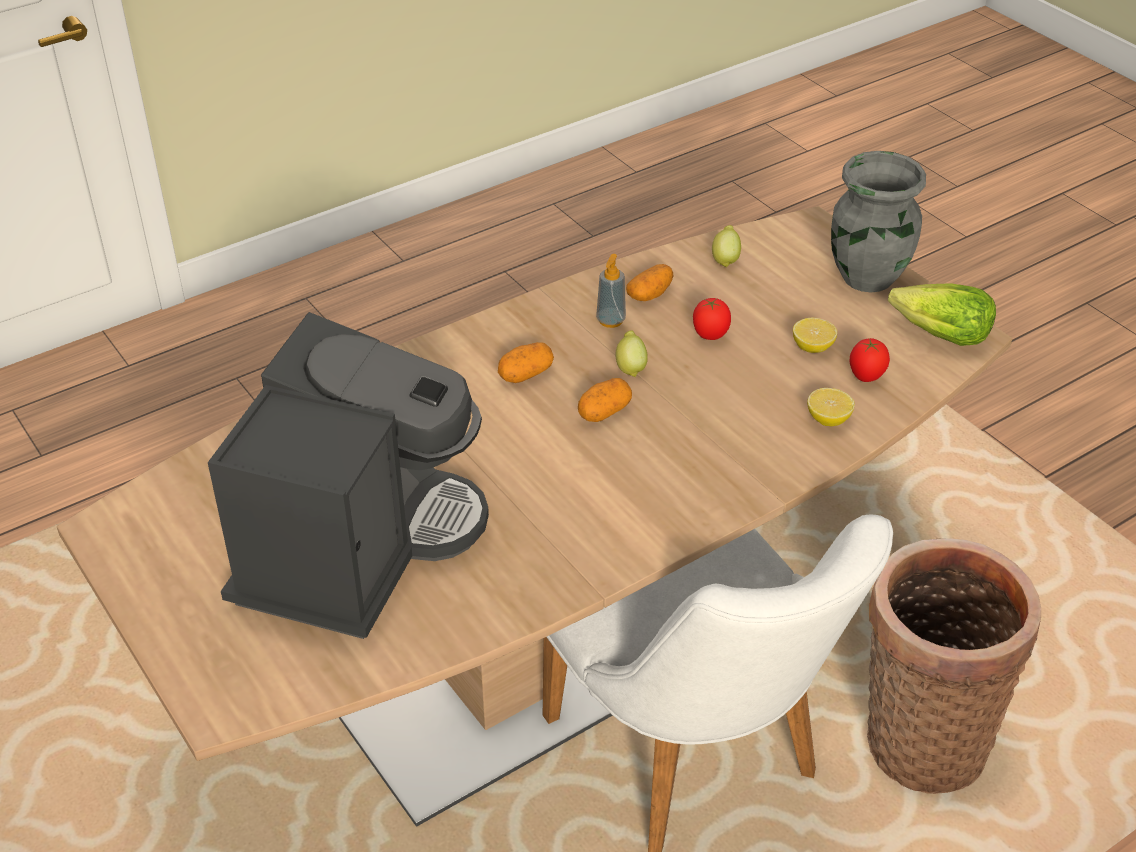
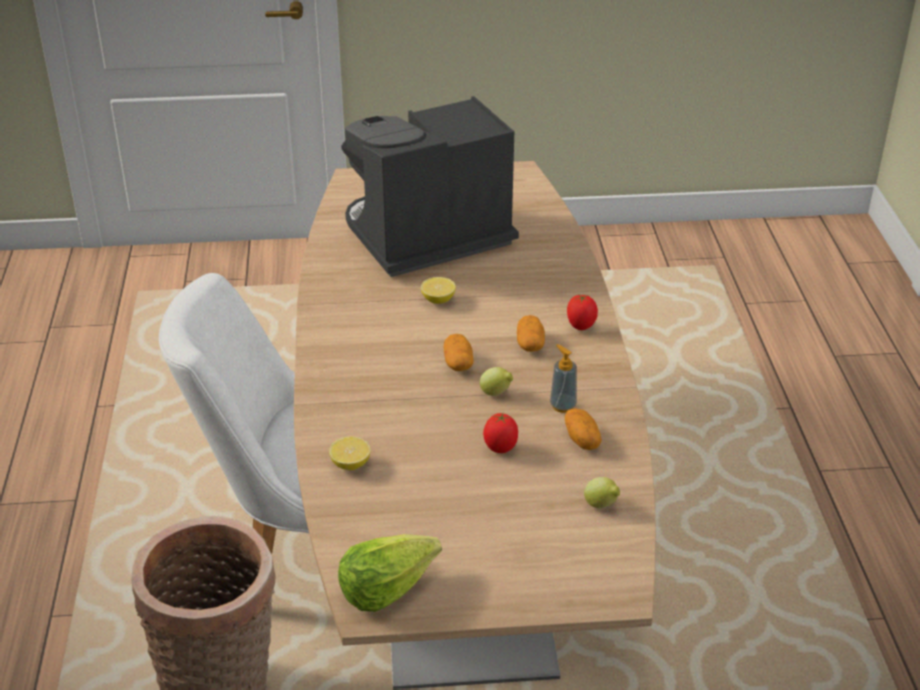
camera: 120 degrees right, 5 degrees down
(357, 546) = (425, 238): coffee machine -> coffee machine turned 105 degrees clockwise
(812, 347) = (438, 498): lemon -> lemon (438, 300)
(865, 377) = (376, 509): tomato -> tomato (581, 327)
(866, 277) = (506, 585): grey vase -> none

